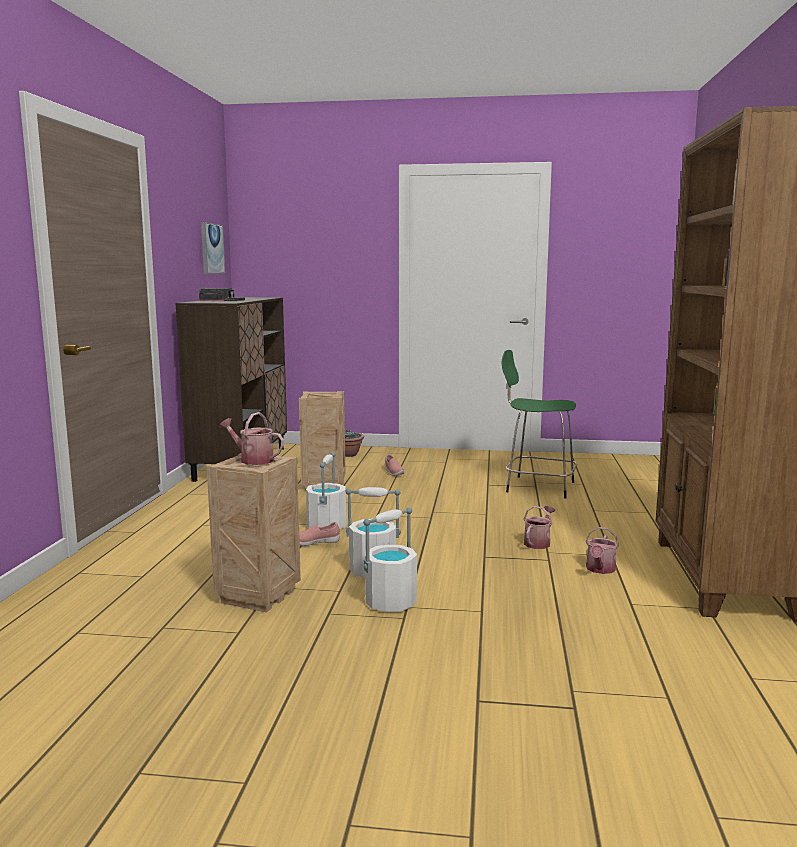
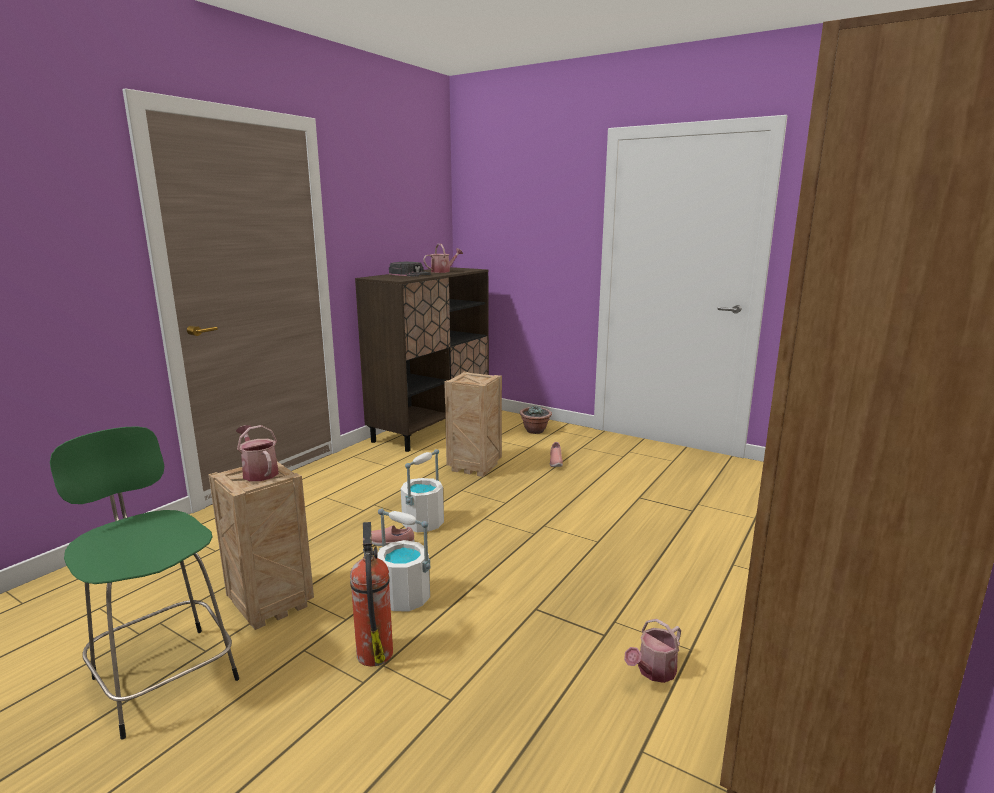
camera: 25 degrees right, 5 degrees up
(211, 248) = (421, 221): picture -> none
(390, 602) = (375, 652): white bucket -> fire extinguisher
(537, 487) = (694, 511): green stool -> green stool (164, 675)
(538, 542) = (617, 602): watering can -> watering can (443, 271)

